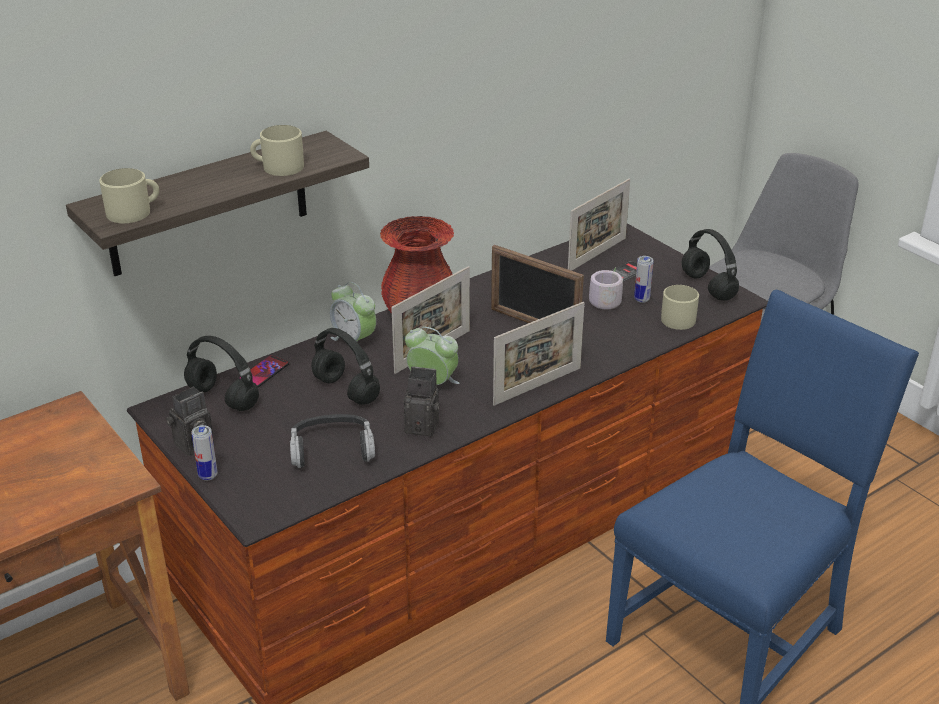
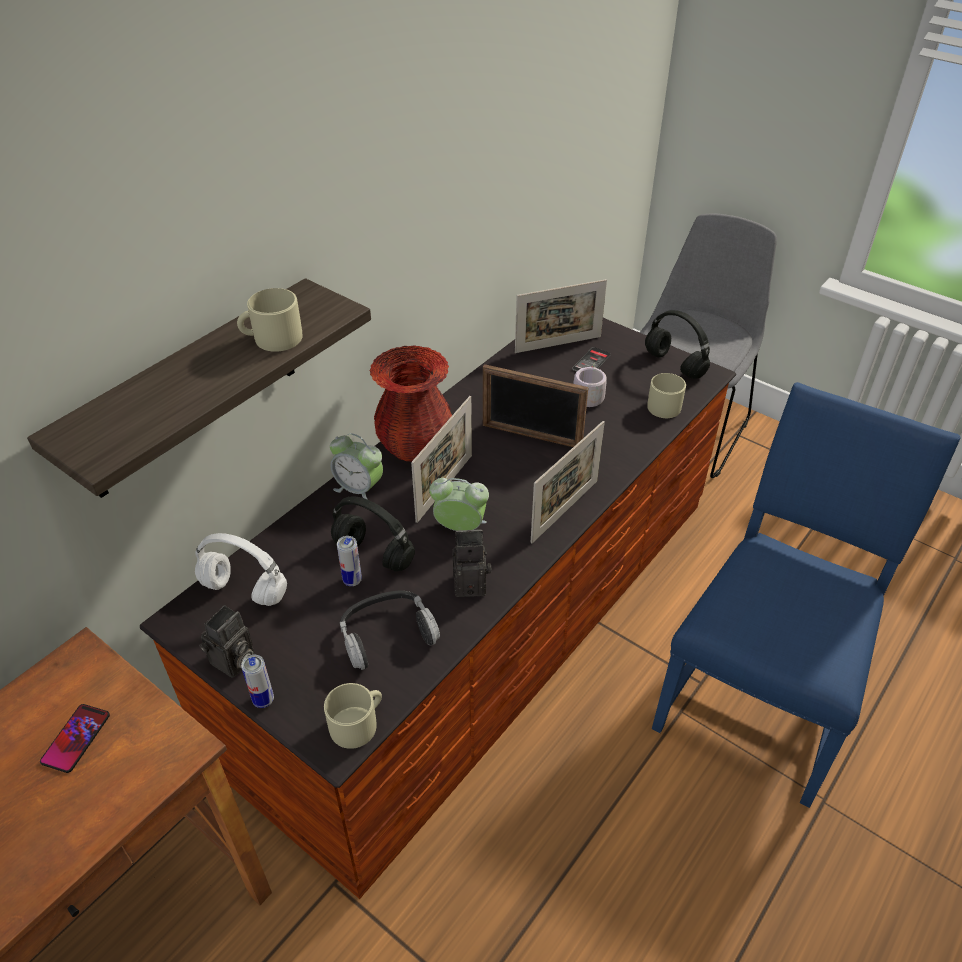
camera: 15 degrees left, 10 degrees up
(134, 212) = (121, 435): beige mug -> beige mug (358, 723)
(221, 398) = (242, 591): black headphones -> white headphones
(264, 372) = (278, 547): phone -> phone (76, 738)
(597, 255) = (558, 344): picture frame -> picture frame turned 45 degrees clockwise
(641, 299) = (620, 389): can -> can (352, 580)

